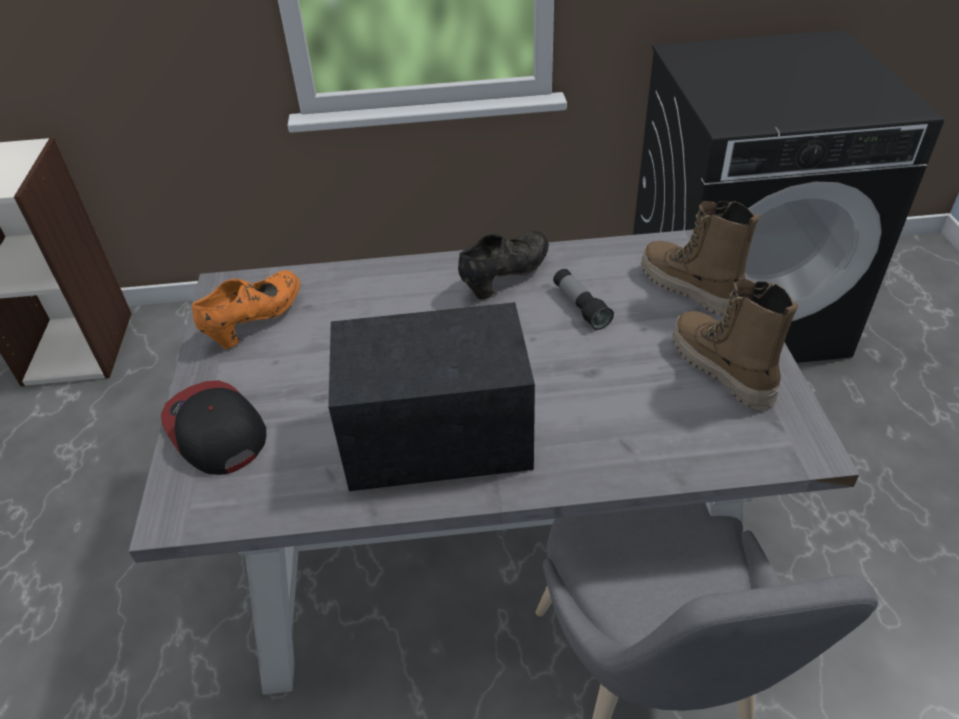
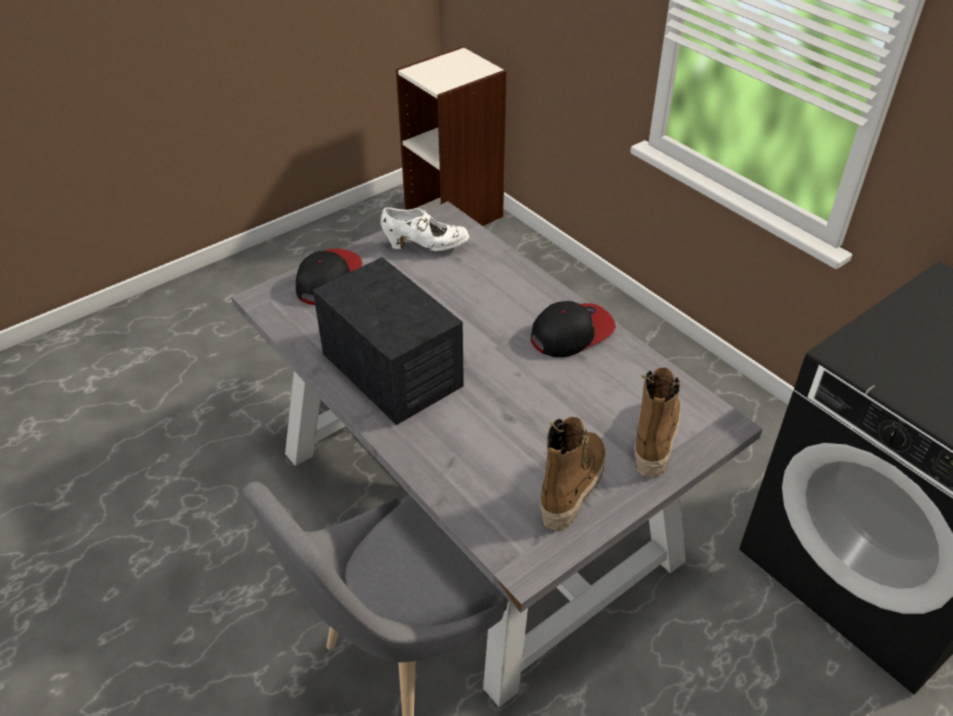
camera: 55 degrees right, 0 degrees up
(256, 322) = (425, 246): orange shoe -> white shoe
(505, 277) = (572, 333): black shoe -> cap
(580, 307) = (574, 384): flashlight -> none

